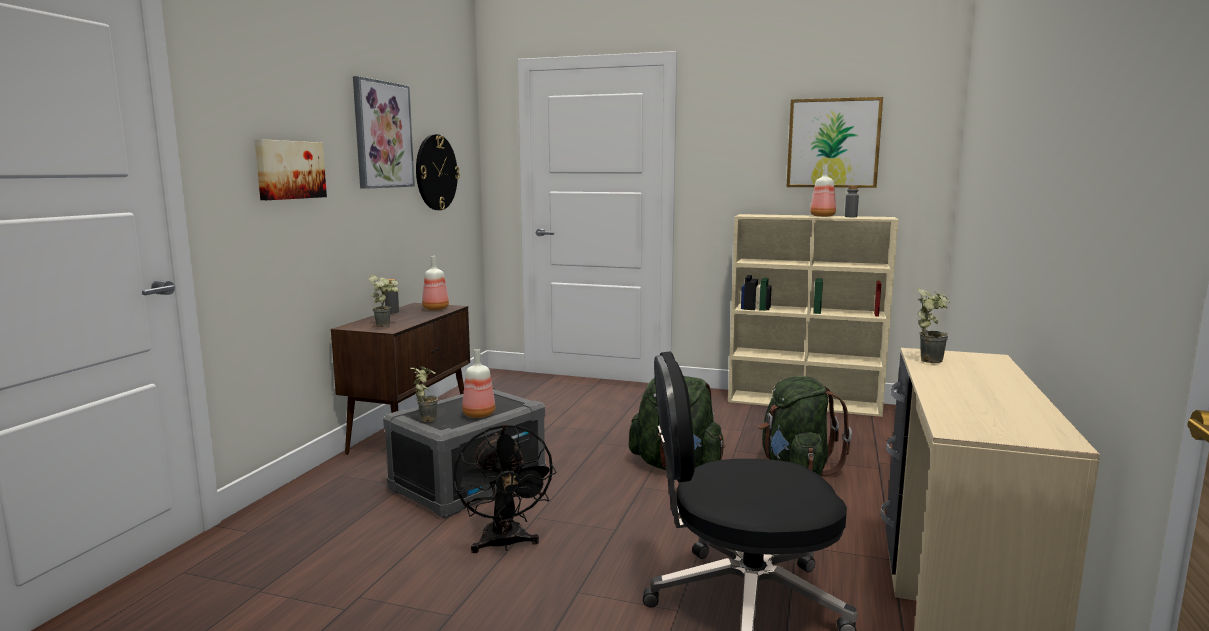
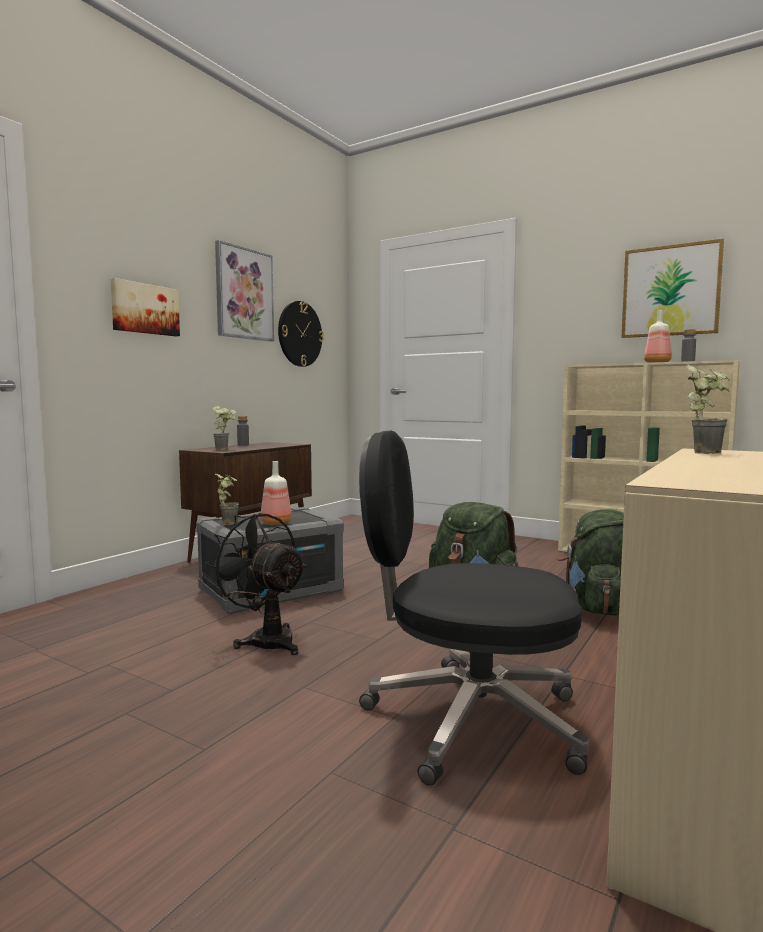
camera: 15 degrees right, 5 degrees down
(435, 309) = (280, 444): bottle -> none
(504, 544) = (265, 639): black fan -> black fan turned 135 degrees clockwise

